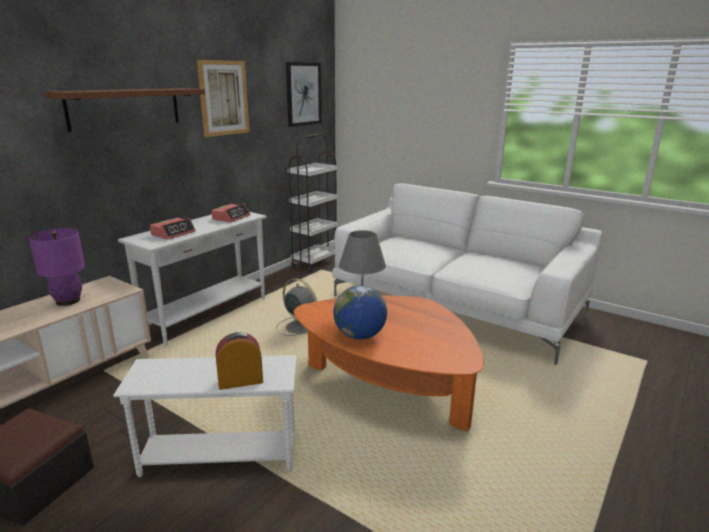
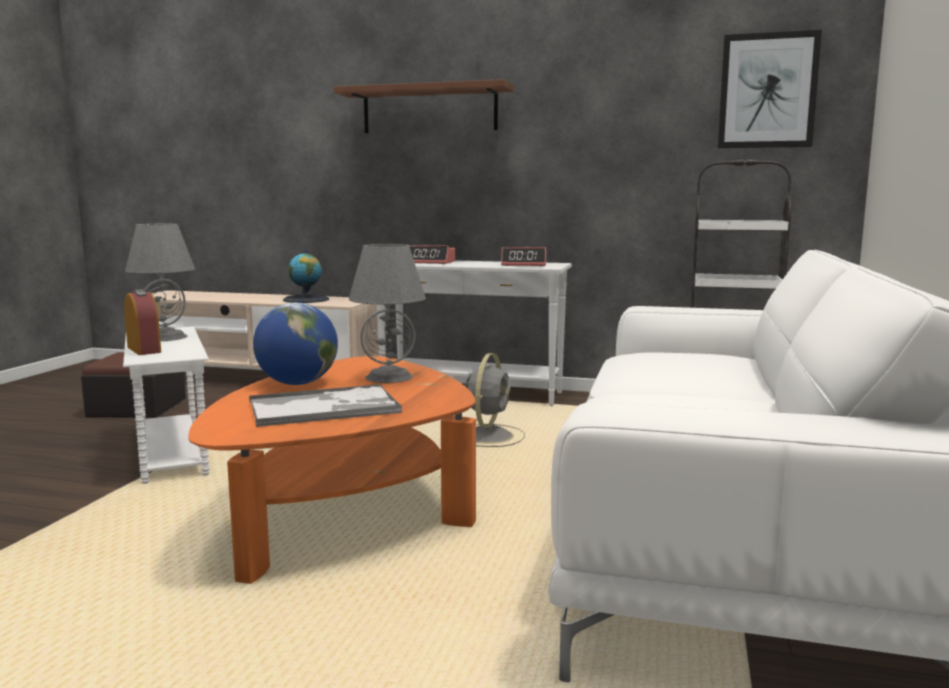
camera: 70 degrees right, 10 degrees down
(68, 301) = (306, 299): purple table lamp -> globe
(186, 371) = (166, 337): none -> grey table lamp
(224, 98) = (579, 98): picture -> none
(422, 332) = (325, 407): none -> tray

